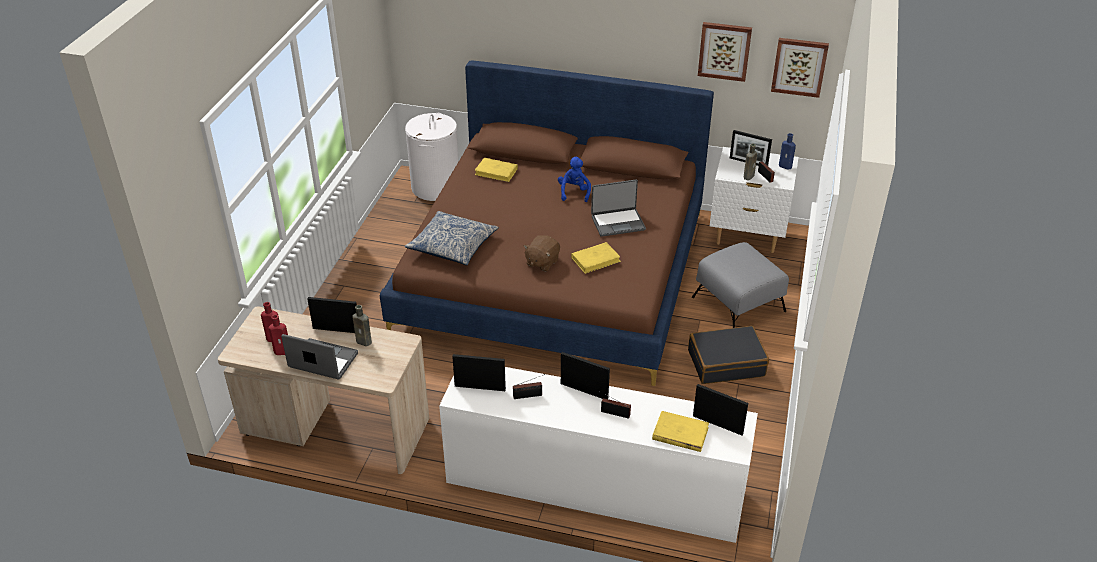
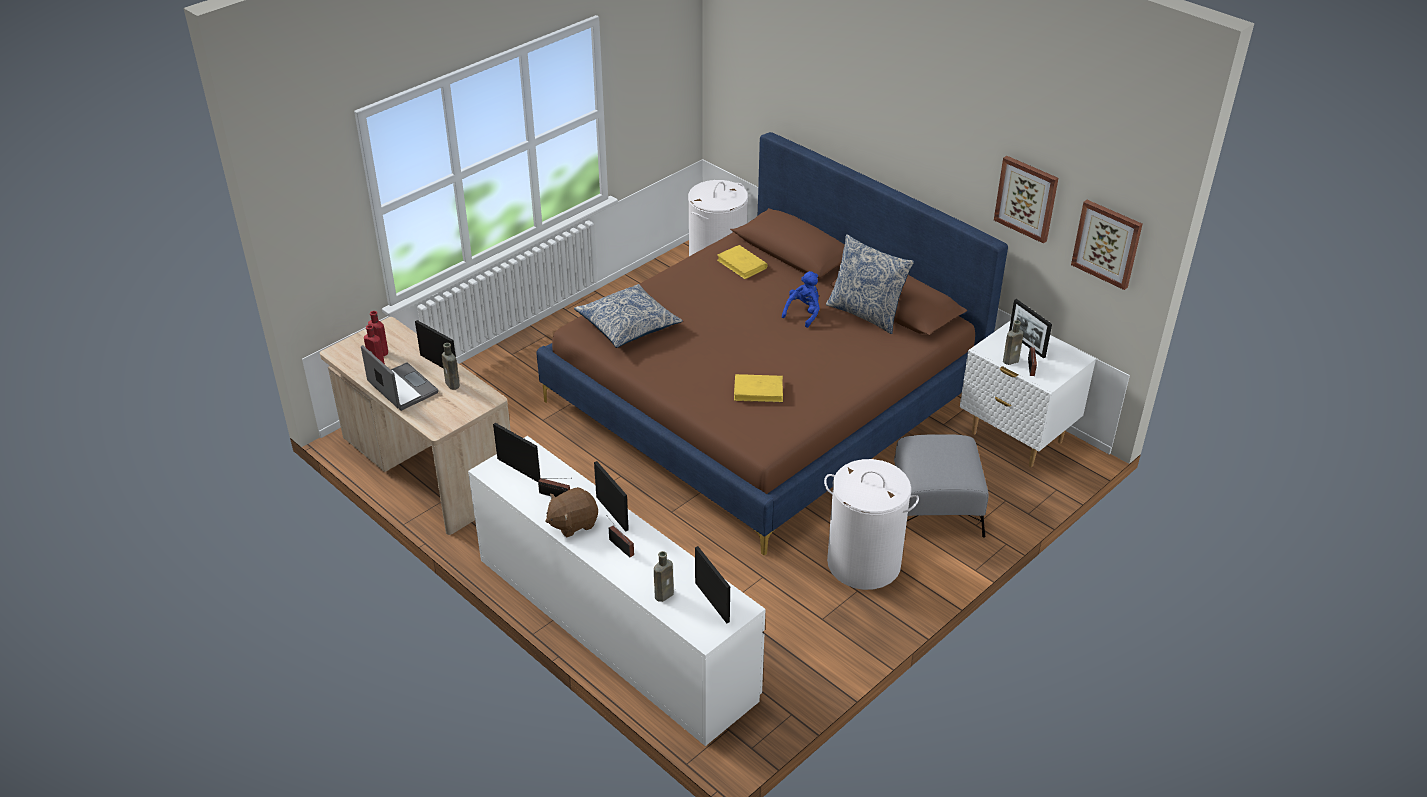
camera: 30 degrees right, 0 degrees up
(542, 262) = (701, 373): brown plush toy -> brown plush toy (573, 523)
(618, 178) = (866, 313): none -> pillow
(618, 222) = (819, 360): laptop -> none
(680, 434) = (665, 594): yellow book -> brown bottle
(726, 363) = (863, 564): black suitcase -> white laundry basket
(786, 166) = (1068, 364): blue bottle -> none

